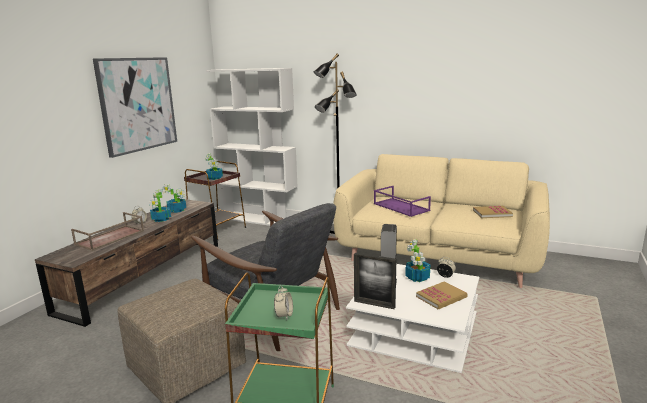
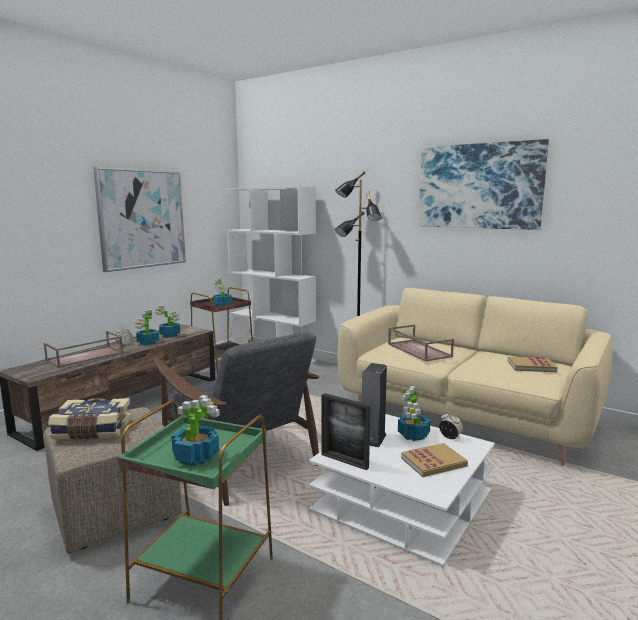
camera: 10 degrees right, 5 degrees down
(165, 304) = (92, 431): none -> book
(284, 315) = (196, 456): alarm clock -> potted plant
(400, 207) = (418, 350): purple tray -> brown tray
(438, 66) = (479, 186): none -> picture

